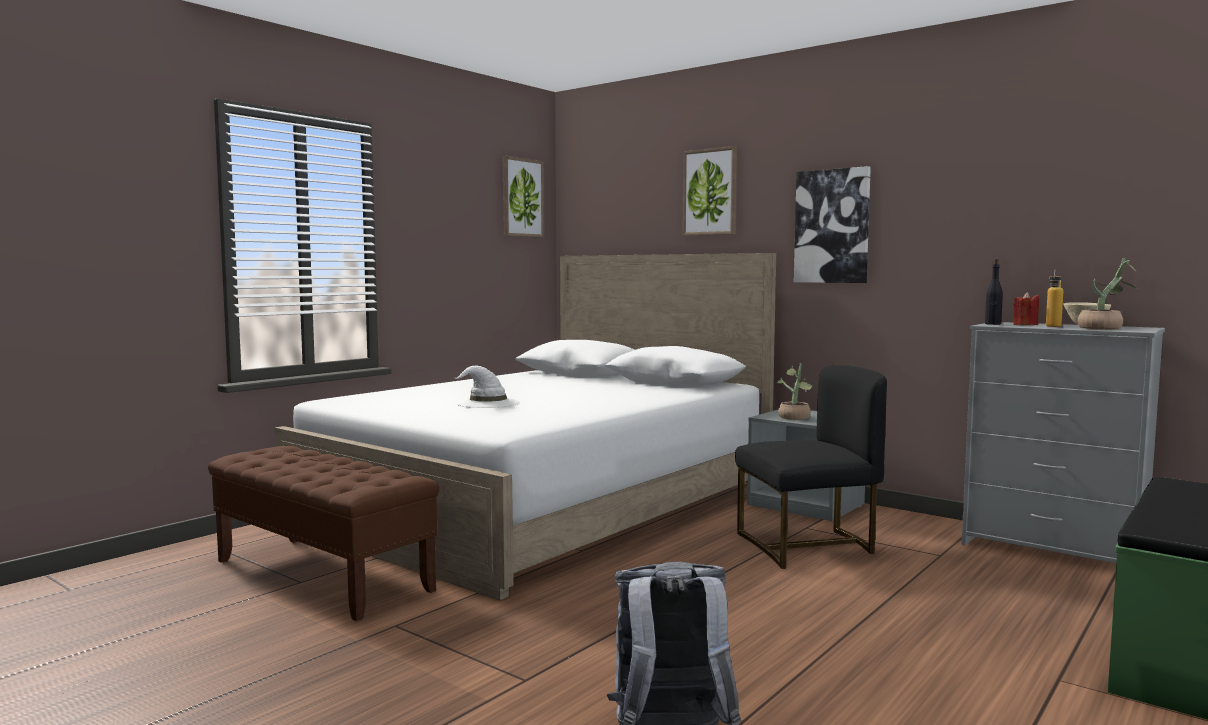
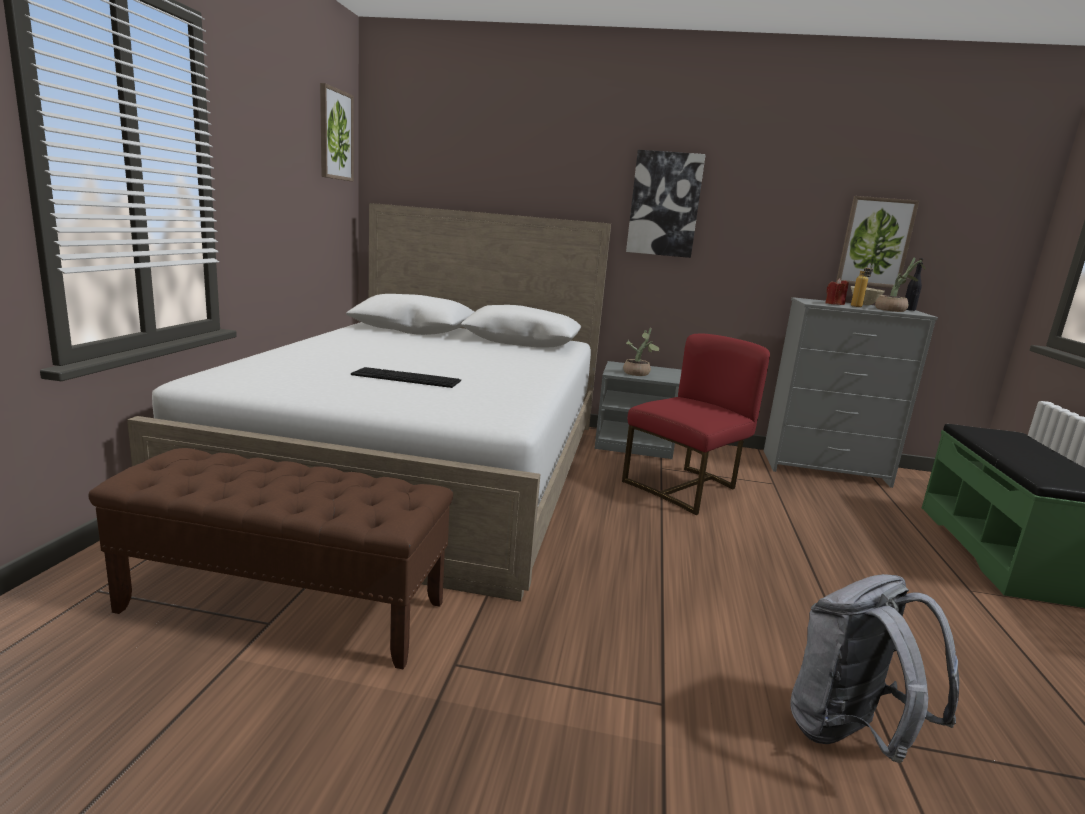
camera: 30 degrees left, 10 degrees up
(487, 403) = (406, 378): white hat -> keyboard
(710, 192) = (545, 157): picture -> picture (875, 242)
(808, 546) = (685, 487): black chair -> red chair
(992, 324) = (810, 302): black bottle -> black bottle (909, 309)

